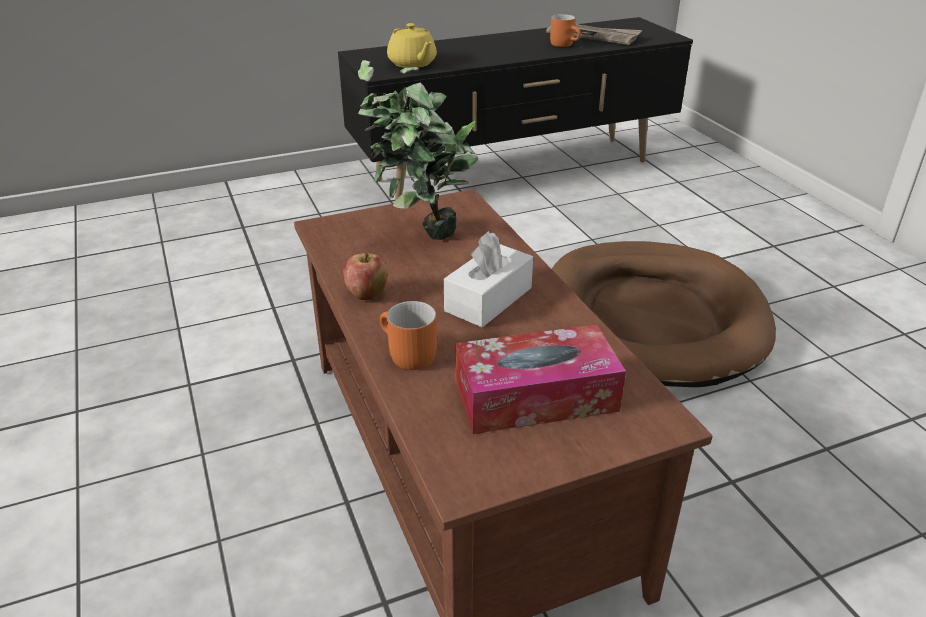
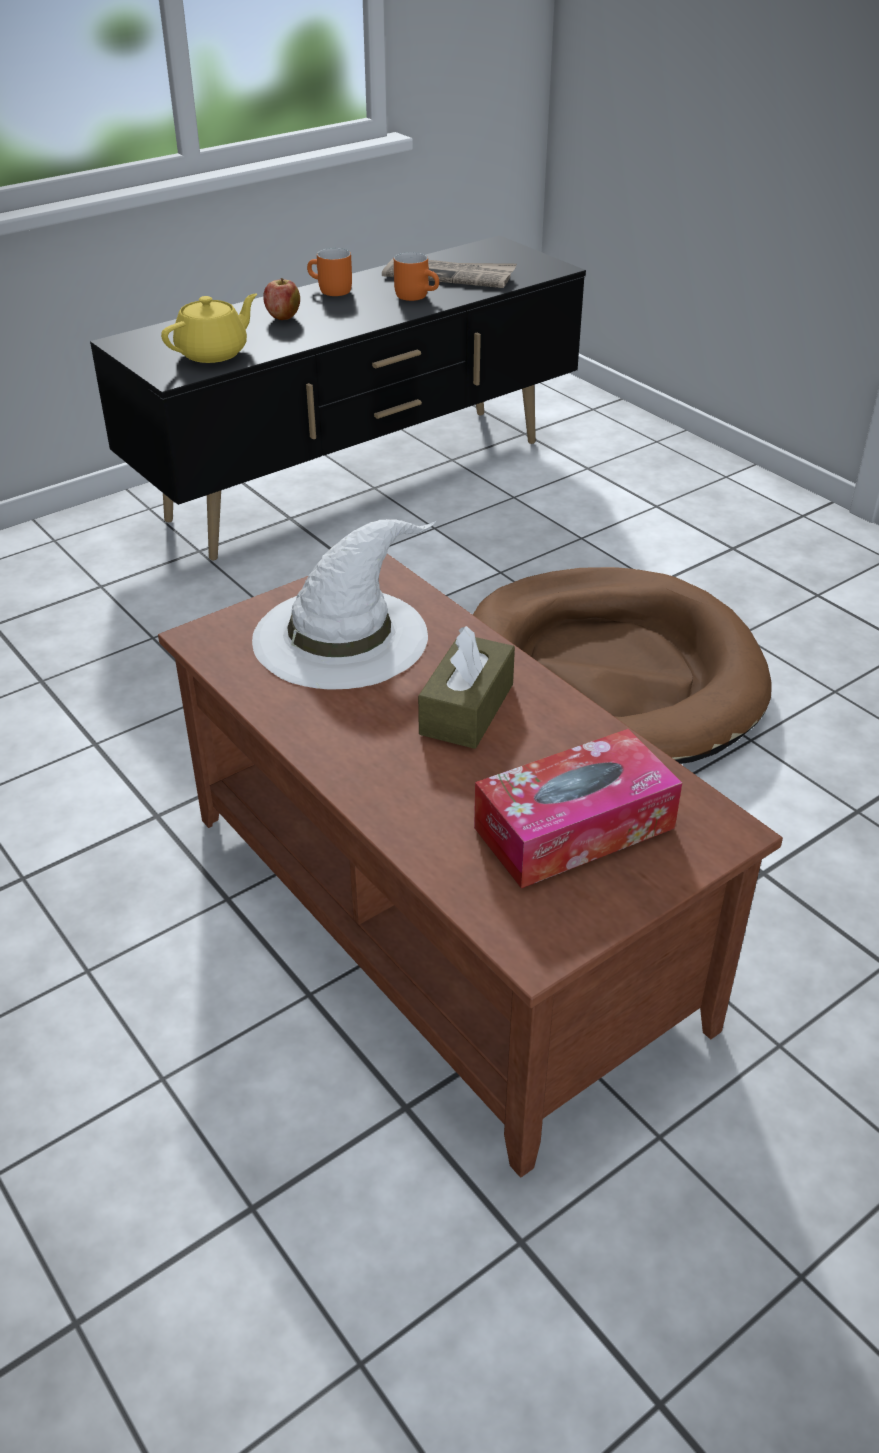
camera: 15 degrees left, 5 degrees up
(366, 295) = (310, 728): apple -> apple (283, 317)
(405, 356) = (398, 804): orange mug -> orange mug (329, 291)
(412, 64) = (214, 353): yellow teapot -> yellow teapot turned 90 degrees counterclockwise
(420, 239) = (342, 635): potted plant -> white hat
(488, 299) = (467, 709): white tissue box -> brown tissue box

